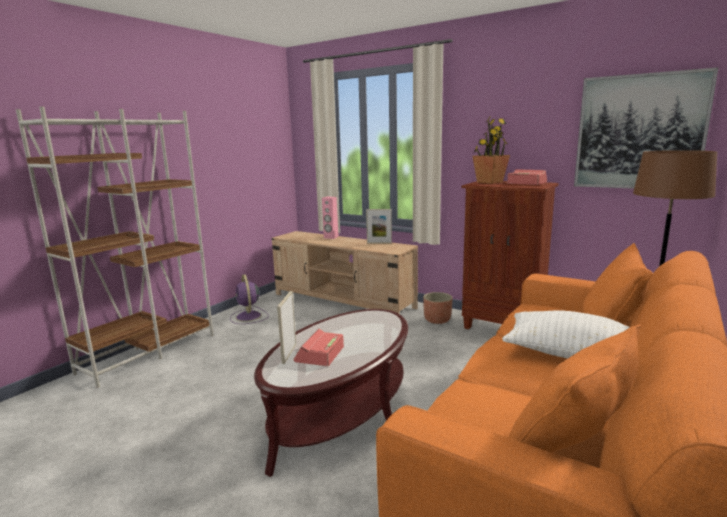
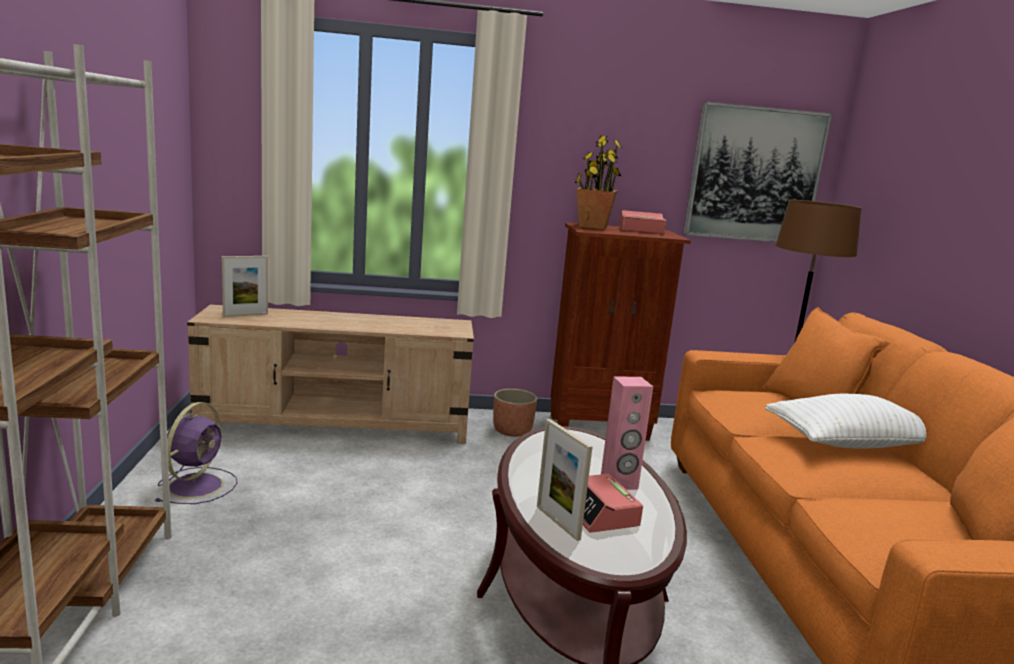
camera: 40 degrees left, 0 degrees up
(249, 317) = (197, 485): purple fan -> purple fan turned 105 degrees counterclockwise
(331, 237) = (307, 314): pink speaker -> pink speaker (619, 483)
(379, 243) = (408, 320): picture frame -> picture frame (245, 315)

